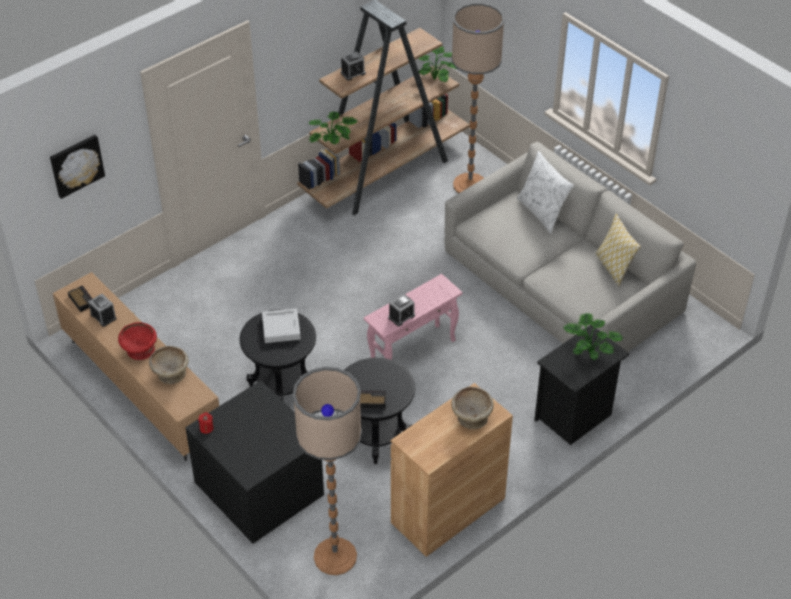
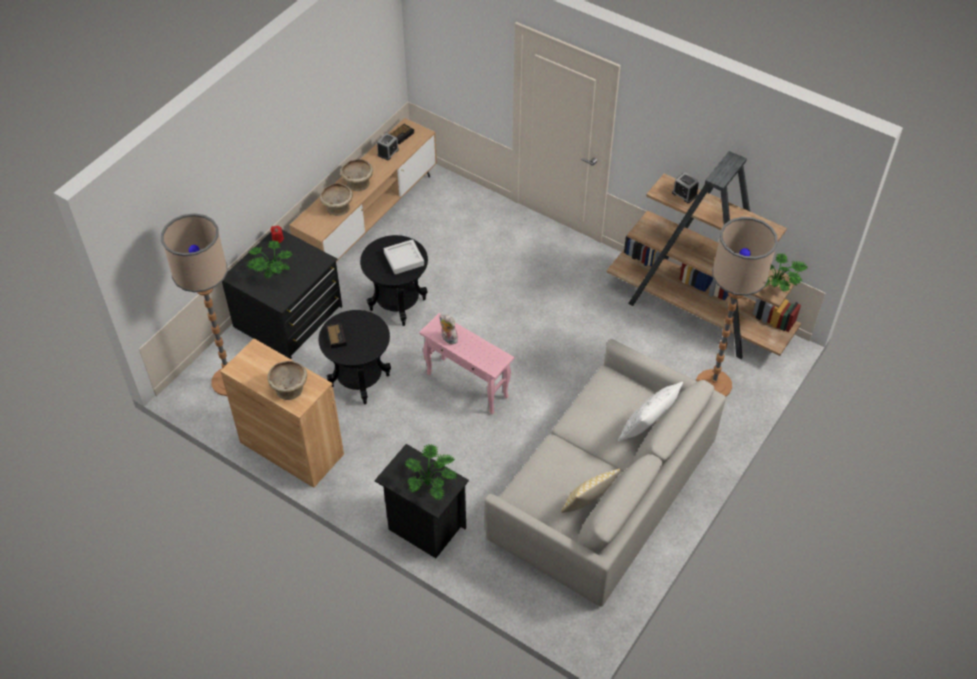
camera: 75 degrees right, 5 degrees up
(76, 165) = (450, 46): picture -> none
(139, 350) = (358, 183): red bowl -> beige bowl
(333, 144) = (637, 230): potted plant -> potted plant (271, 272)
(401, 316) = (448, 339): alarm clock -> plush toy

